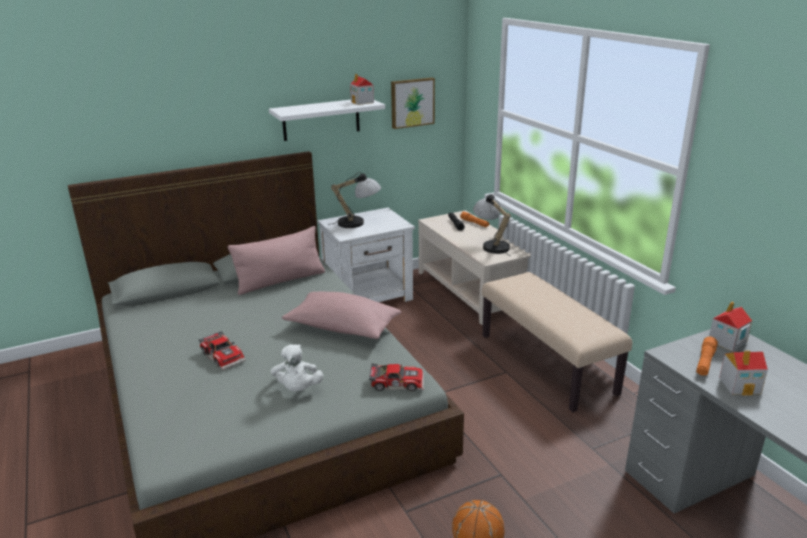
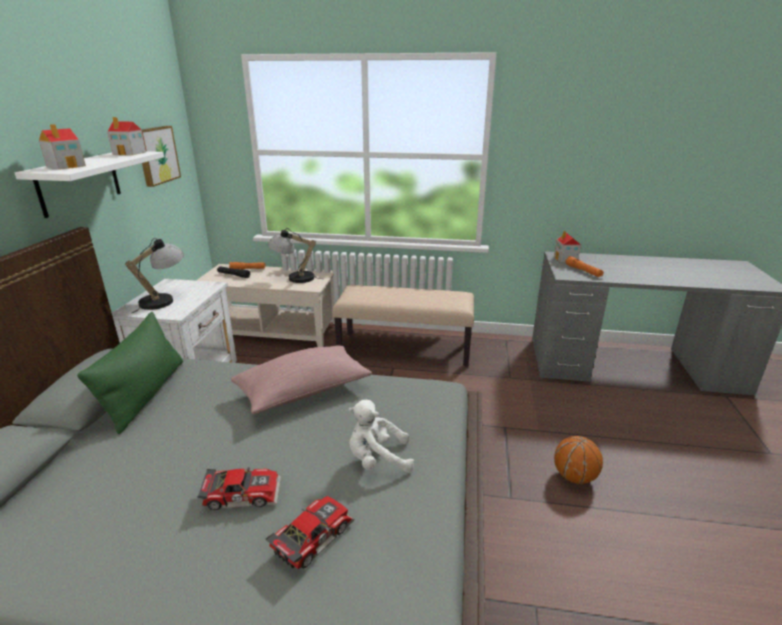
camera: 55 degrees left, 0 degrees up
(280, 281) = (146, 394): pink pillow -> green pillow
(298, 389) = (377, 460): white plush toy -> white plush toy turned 150 degrees clockwise
(397, 382) = (430, 397): toy car -> toy car (311, 536)
(740, 385) = (615, 273): toy house -> toy house (67, 166)

